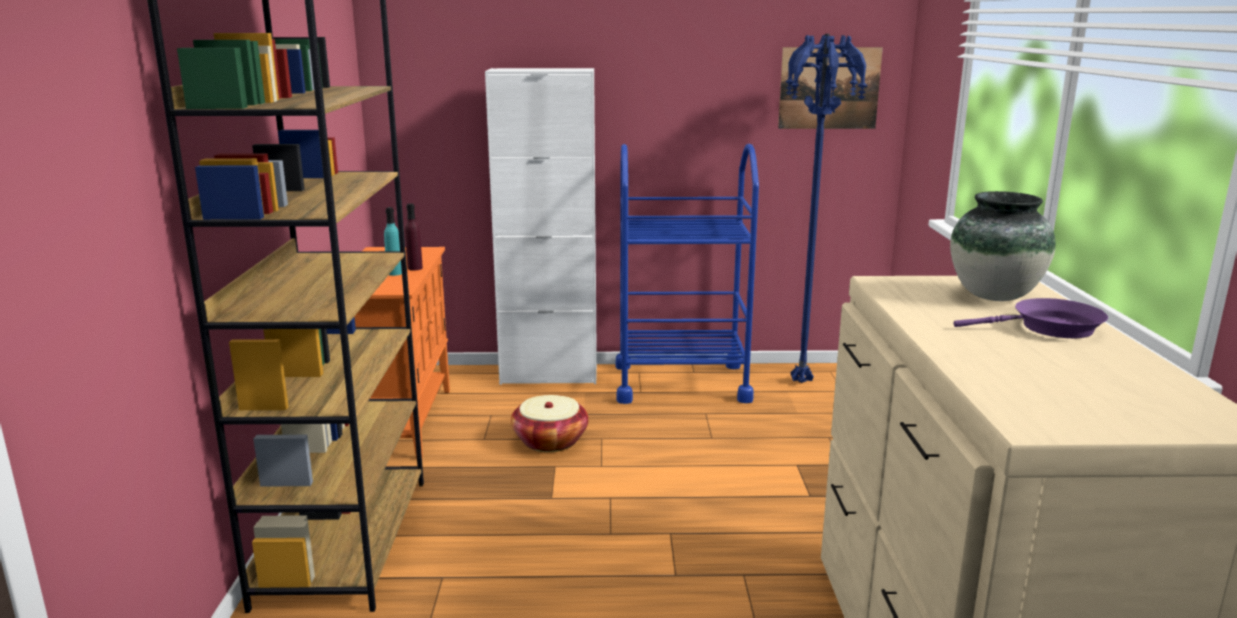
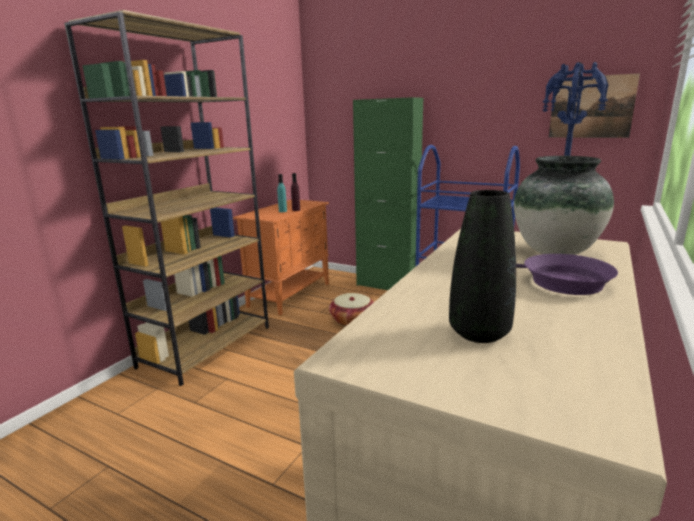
camera: 30 degrees right, 0 degrees up
(549, 376) = (387, 285): white cabinet -> green cabinet
(1077, 385) = (479, 333): none -> black vase

